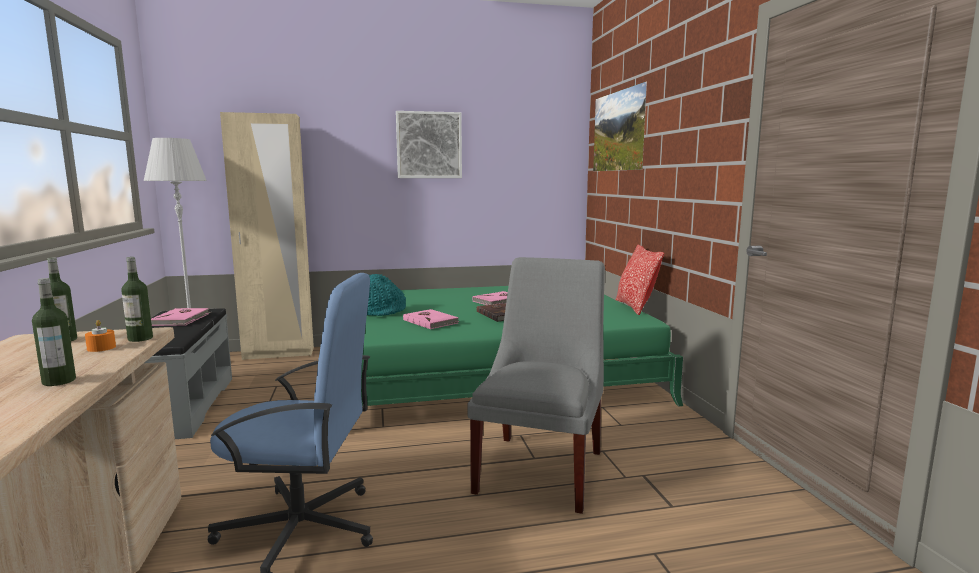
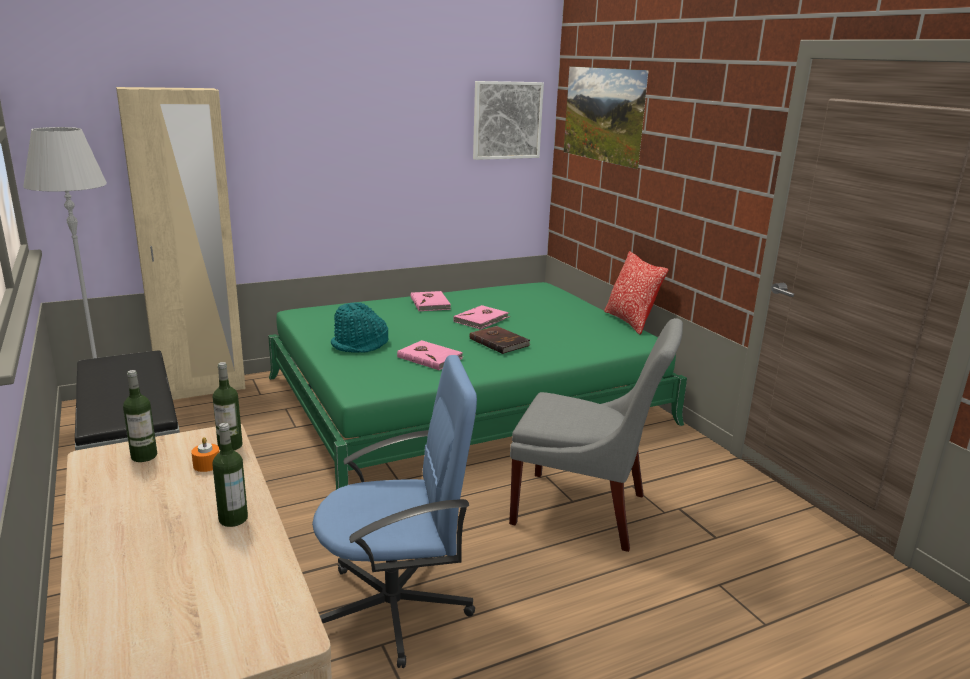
camera: 15 degrees left, 10 degrees up
(182, 319) = (126, 374): pink book -> pink book (431, 303)
(429, 145) = (375, 122): picture -> picture (507, 120)
(542, 467) = (585, 511): grey chair -> grey chair turned 105 degrees clockwise

